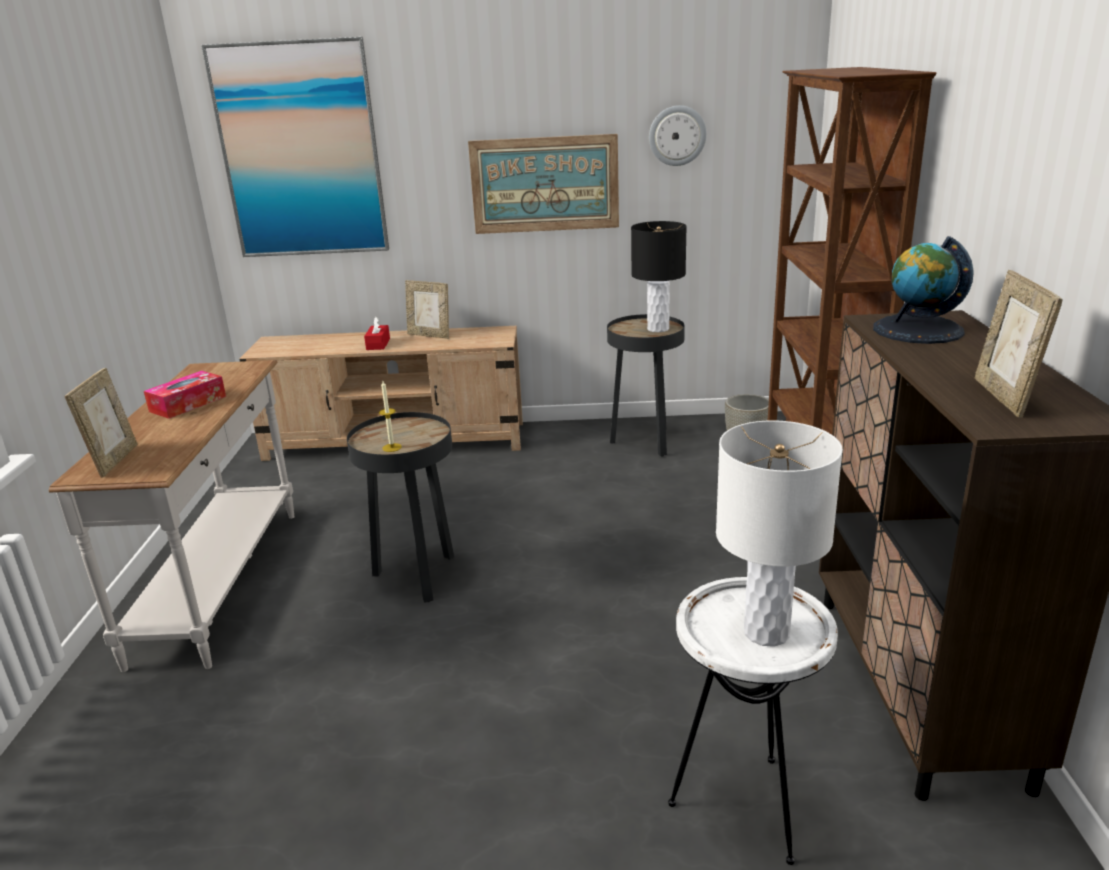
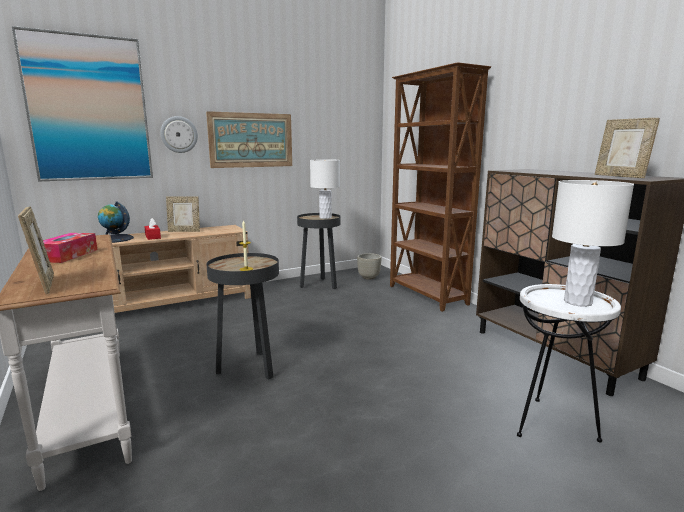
camera: 30 degrees left, 10 degrees down
(658, 329) = (325, 217): black table lamp -> white table lamp
(677, 135) = (319, 118): wall clock -> wall clock (179, 134)
(917, 330) = (530, 171): globe -> globe (114, 239)

